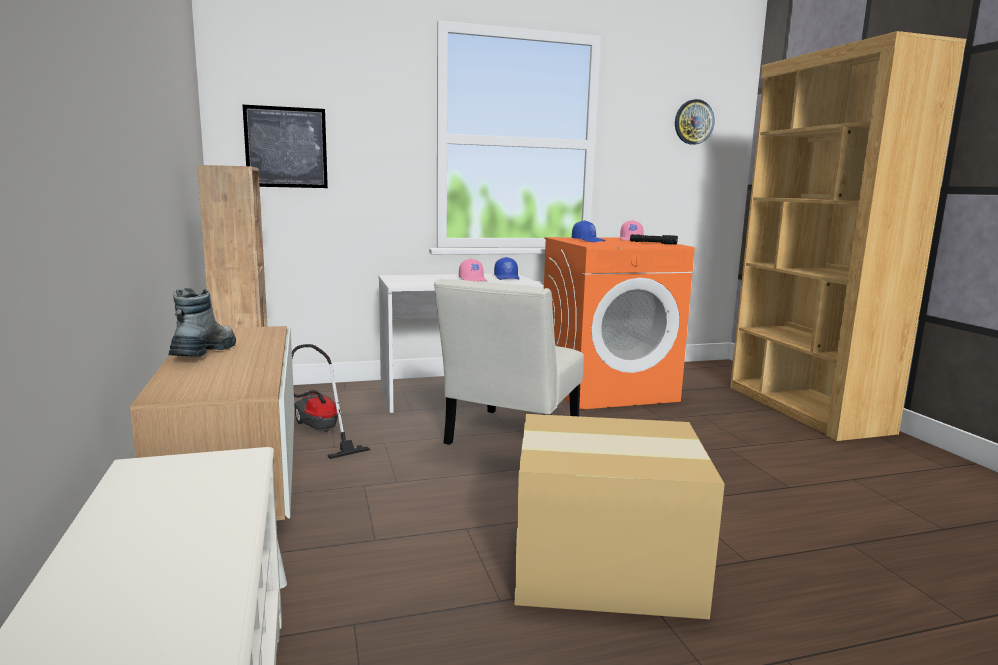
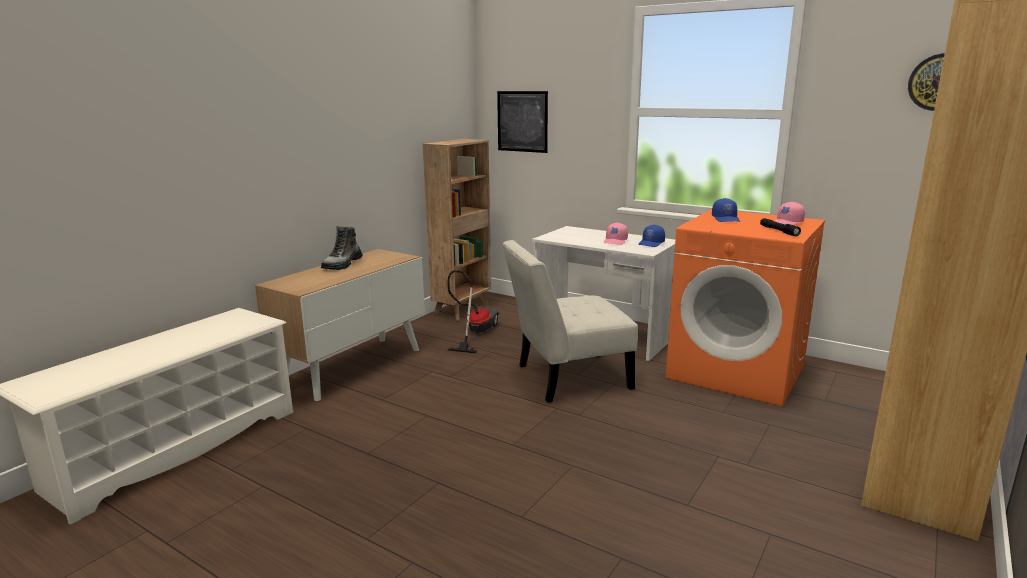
camera: 50 degrees right, 5 degrees up
(204, 352) = (342, 265): boot -> boot turned 150 degrees clockwise
(607, 566) = (443, 470): cardboard box -> none

